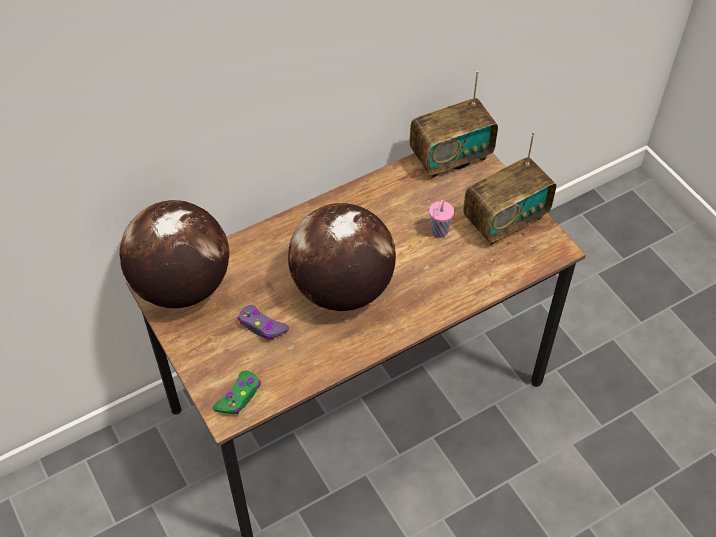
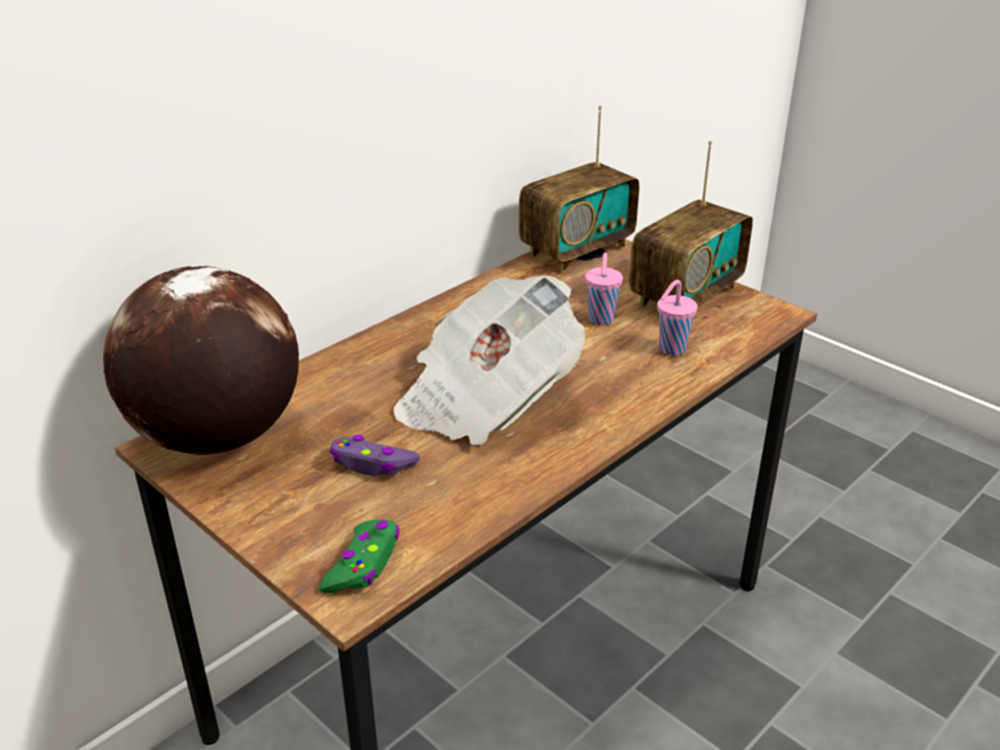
camera: 15 degrees left, 20 degrees down
(341, 289) = (486, 400): globe -> newspaper
(472, 269) = (671, 349): none -> pink cup

